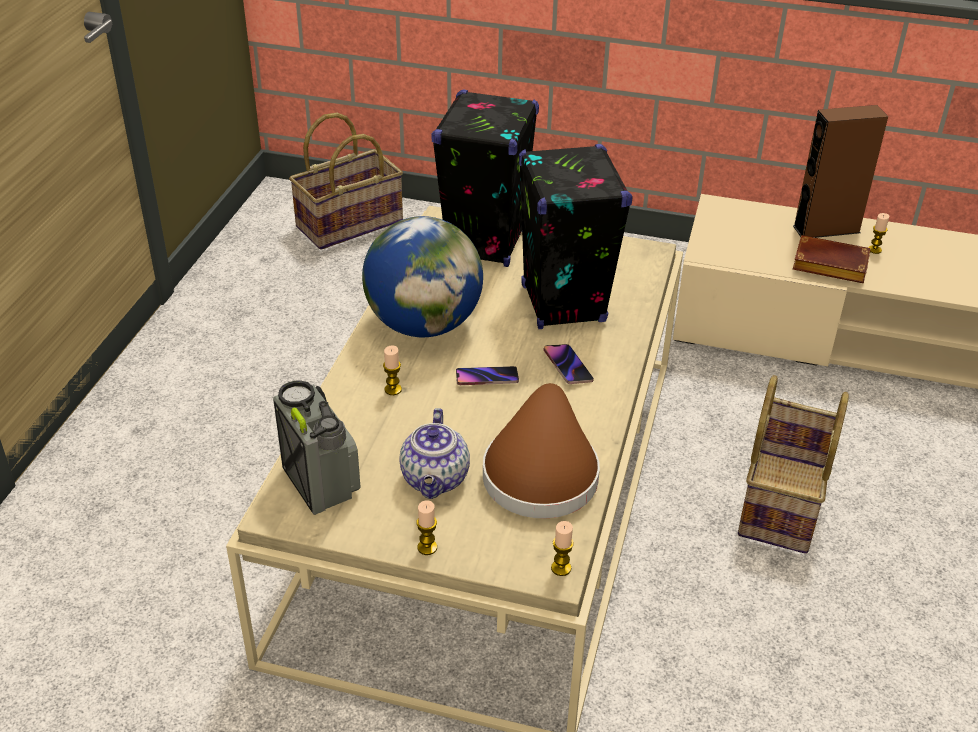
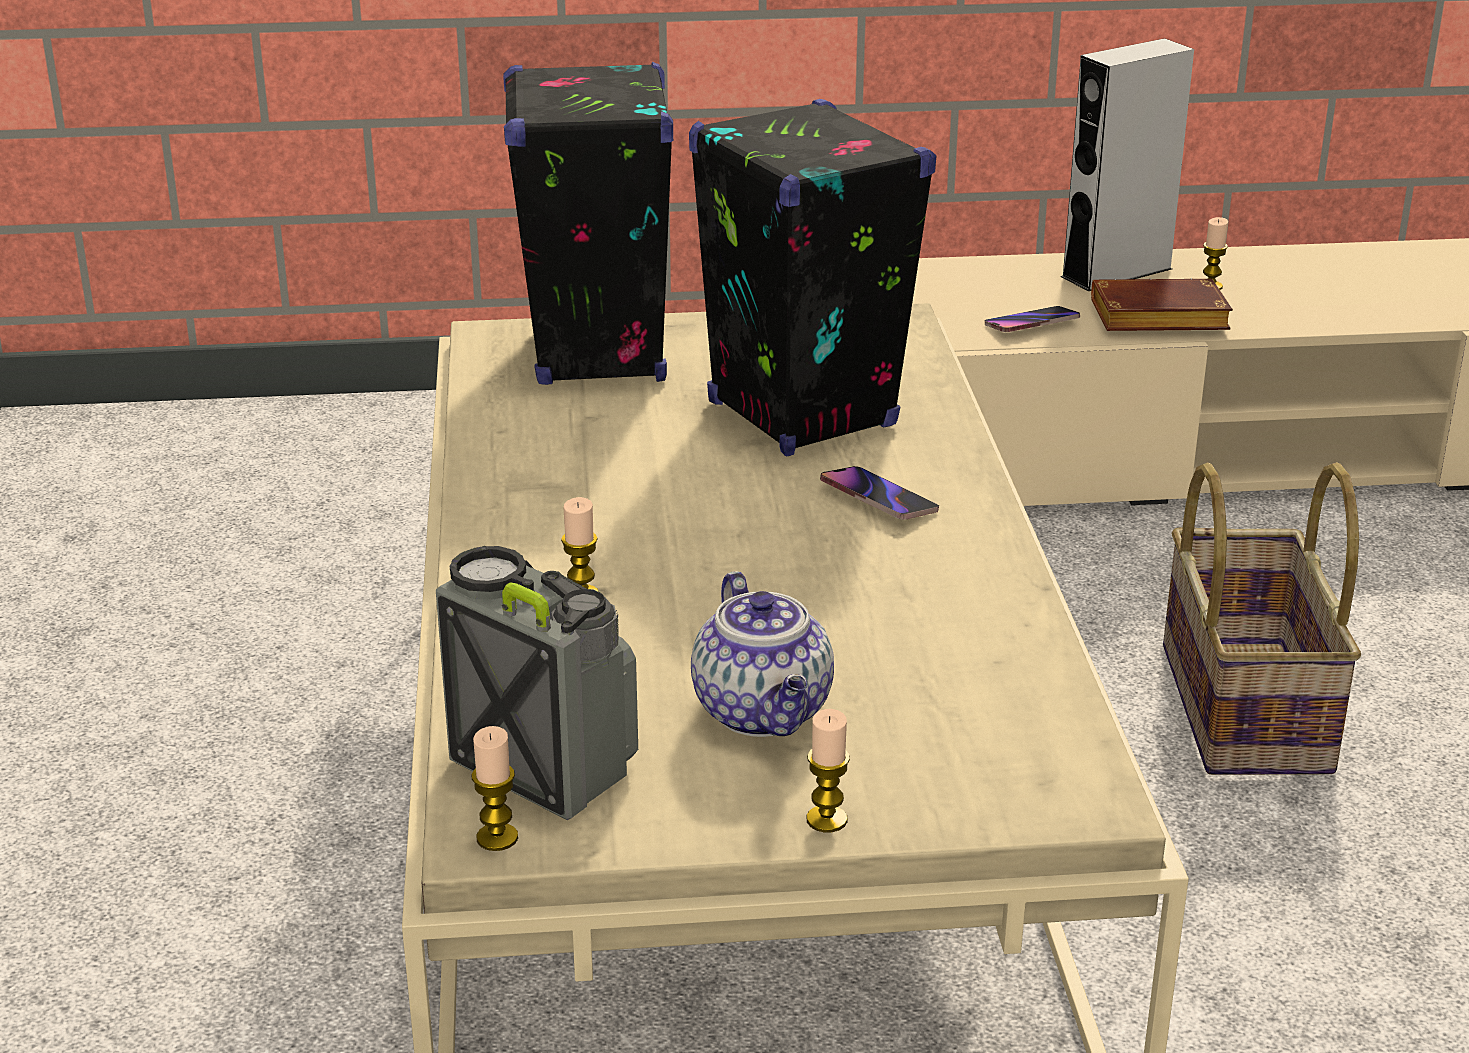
camera: 20 degrees left, 10 degrees down
(349, 223) = (212, 451): basket -> none
(423, 325) = (569, 489): globe -> none
(487, 379) = (746, 544): phone -> phone (1031, 324)
(540, 471) = (947, 657): brown hat -> none
(561, 568) = (1095, 791): candle -> candle (497, 838)
(826, 229) = (1116, 272): brown speaker -> grey speaker

